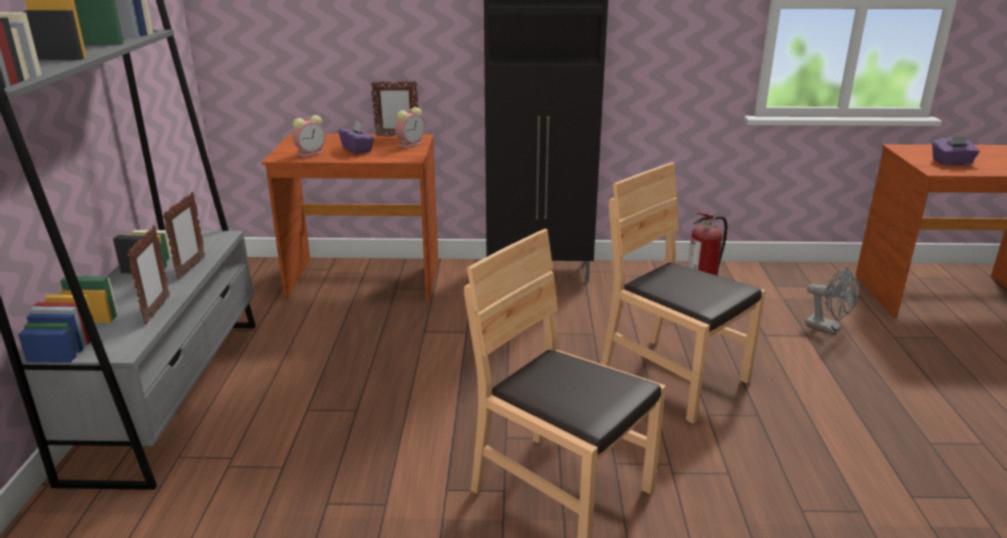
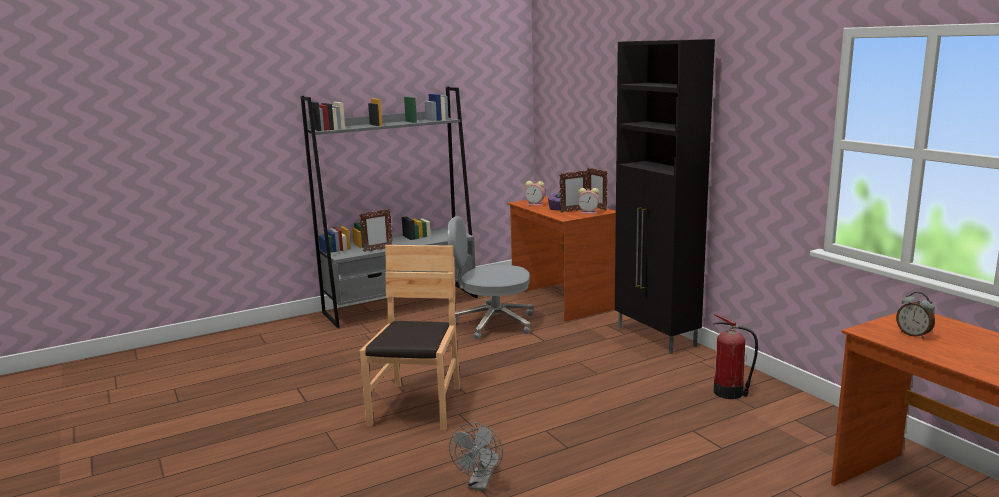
camera: 60 degrees right, 10 degrees down
(191, 268) = (421, 242): picture frame -> picture frame (574, 211)
(363, 346) = (492, 323): none -> grey office chair
(673, 377) = (578, 410): brown chair -> none
(828, 328) = (752, 455): grey fan -> grey fan (479, 484)
(952, 162) = (913, 334): purple tissue box -> alarm clock

